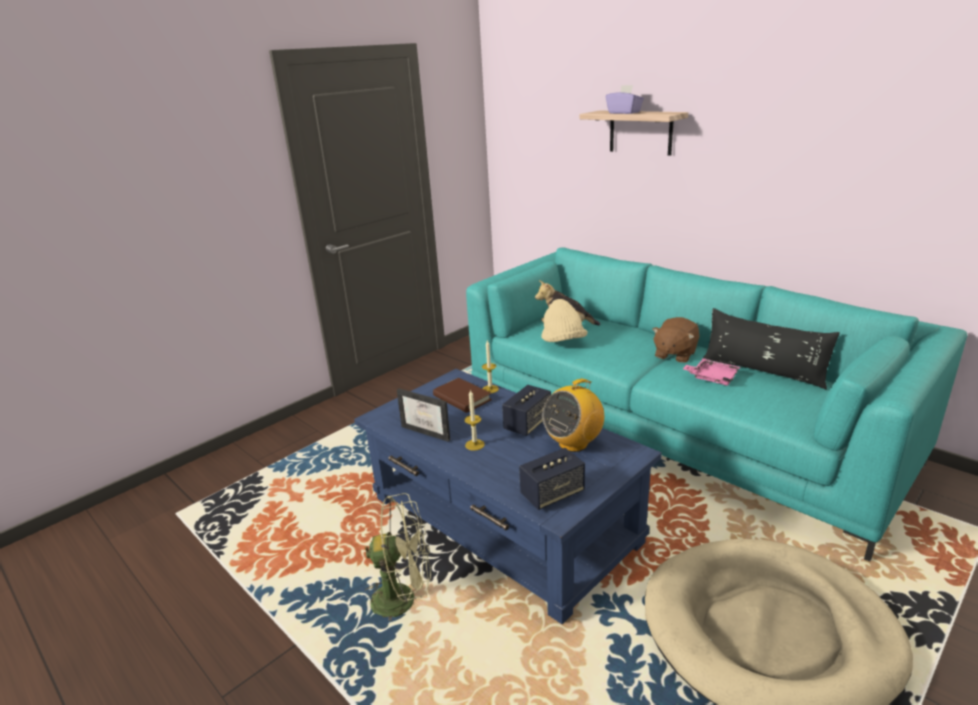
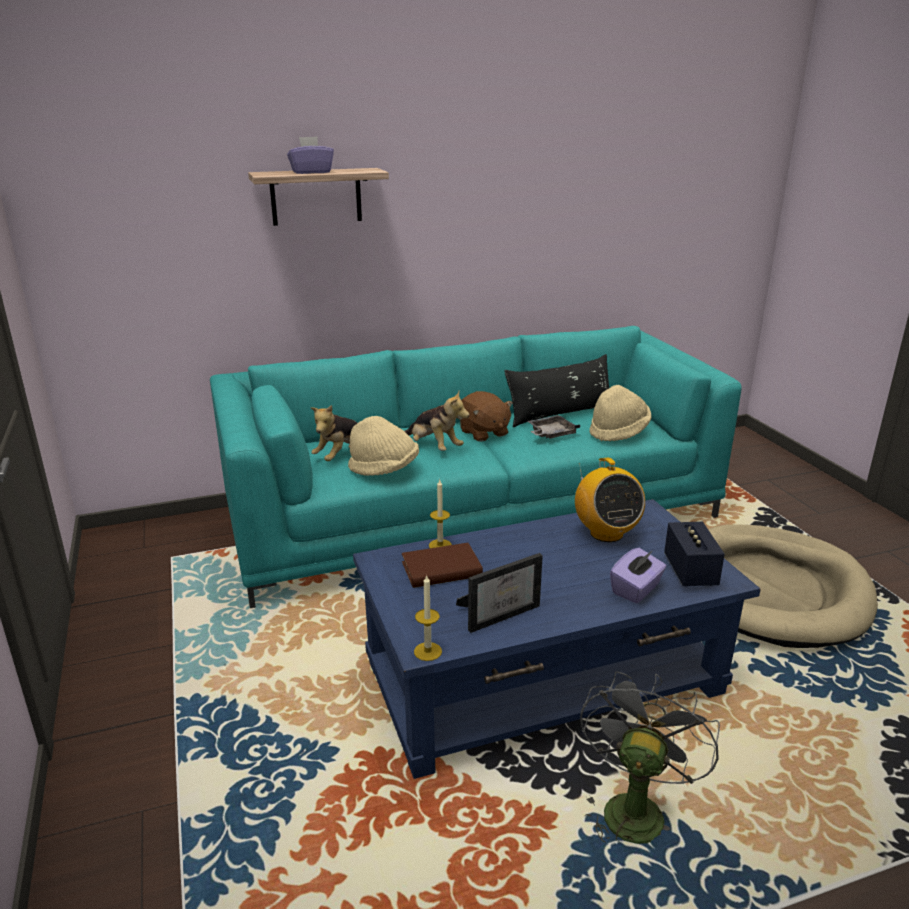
camera: 65 degrees left, 0 degrees up
(403, 599) = (633, 807): green fan -> grey fan
(474, 445) = (561, 590): candle -> candle (428, 651)
(502, 474) = (636, 589): none -> purple tissue box
(527, 424) = (545, 546): speaker -> none
(620, 345) = (434, 447): none -> plush toy
(712, 377) = (551, 434): pink tray -> grey tray
(768, 404) = (618, 432): none -> beige hat

